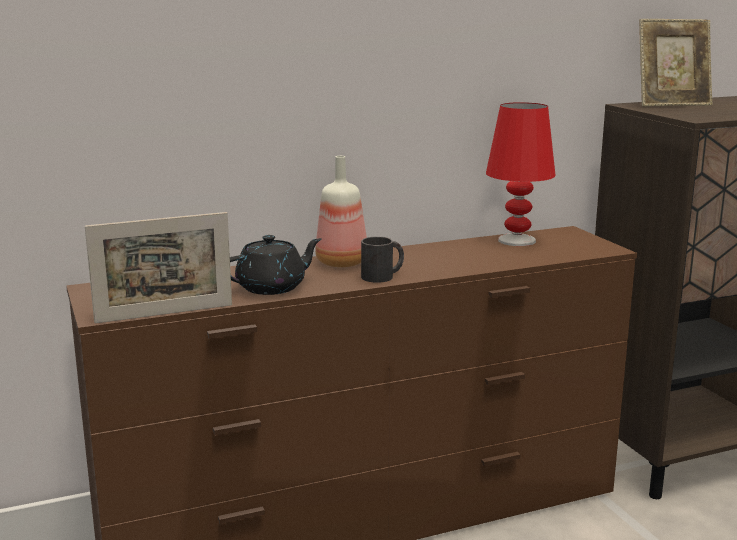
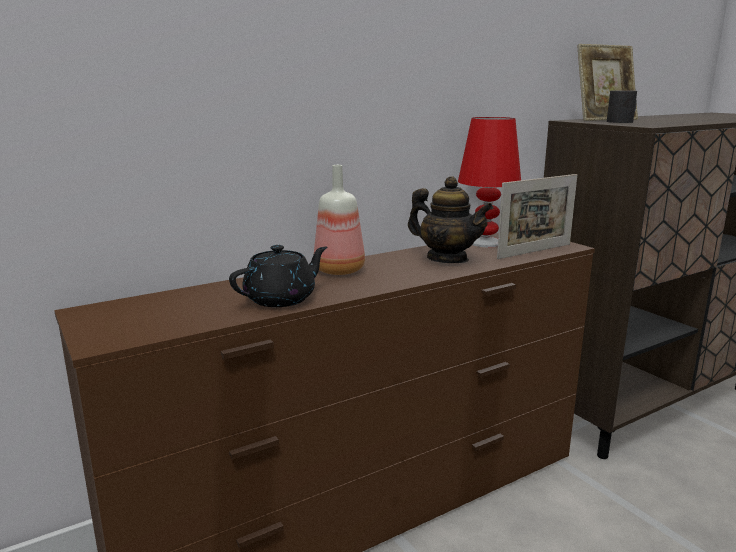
camera: 10 degrees left, 0 degrees up
(165, 313) = (173, 336): picture frame -> picture frame (534, 251)
(383, 276) = (386, 281): black mug -> black mug (622, 121)
(461, 257) = (447, 259): none -> teapot

